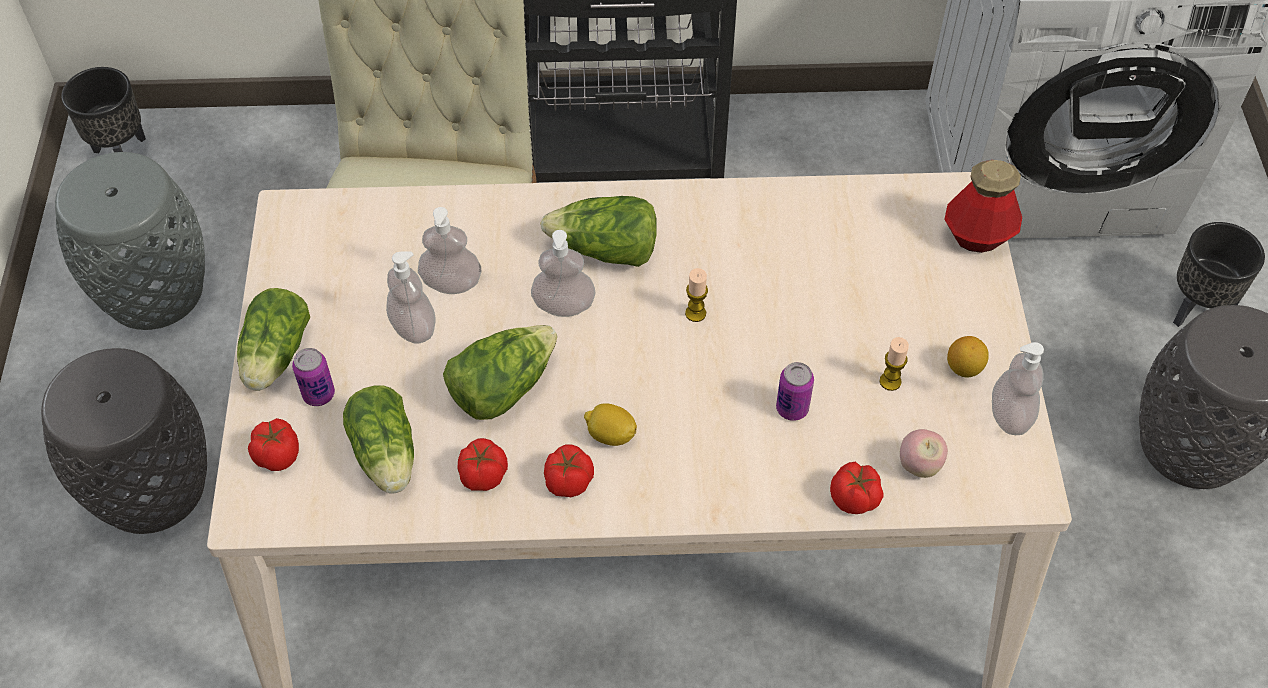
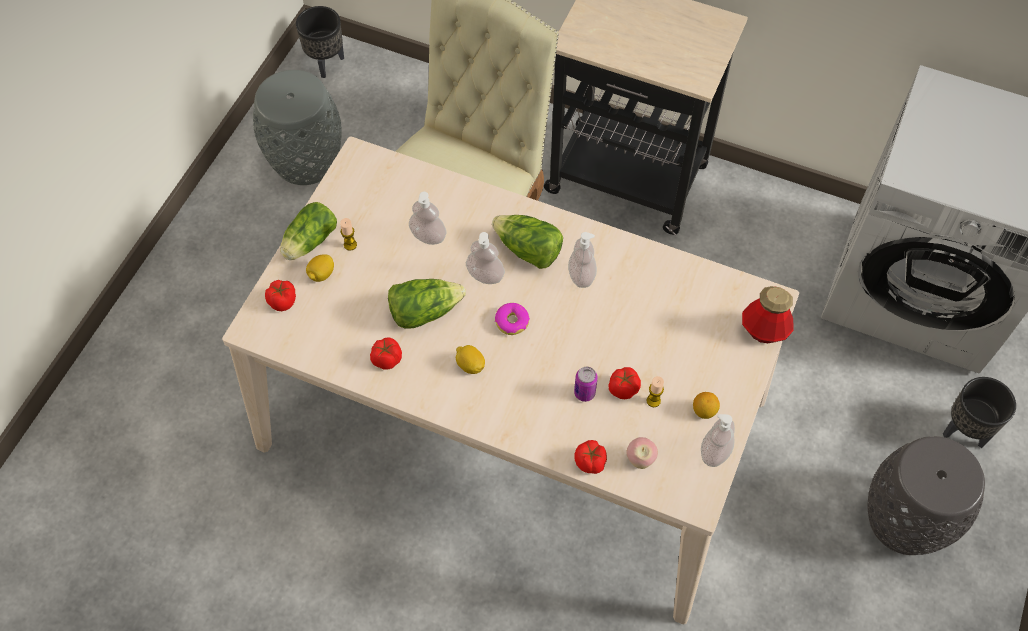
camera: 25 degrees right, 5 degrees up
(152, 488) = (252, 282): grey stool -> none
(318, 394) = (321, 274): can -> lemon
(386, 457) = (339, 326): lettuce -> none
(413, 327) = (393, 255): soap dispenser -> soap dispenser (581, 275)
(568, 482) = (431, 383): tomato -> tomato (622, 389)
(636, 353) = (512, 321): none -> donut
(695, 313) = (560, 311): candle -> candle (350, 245)

